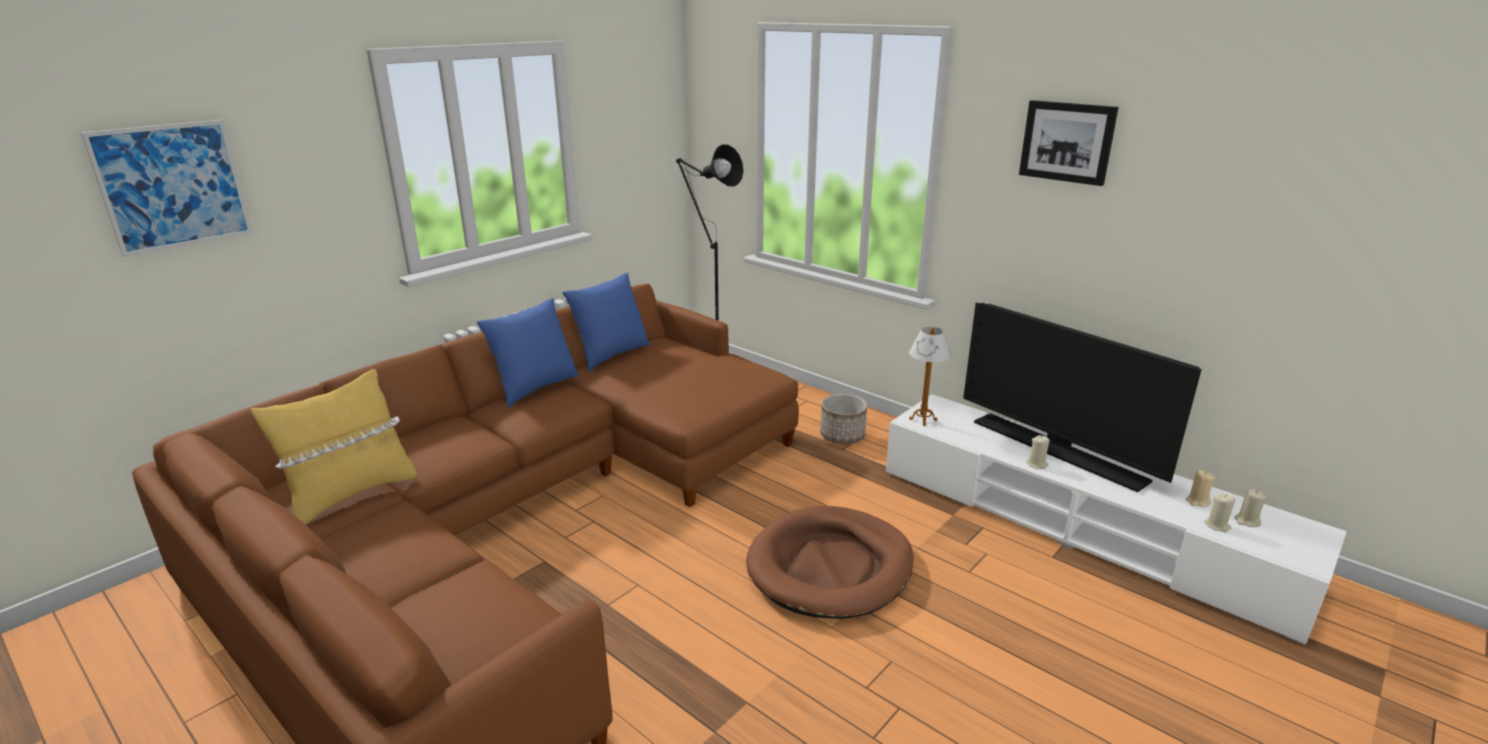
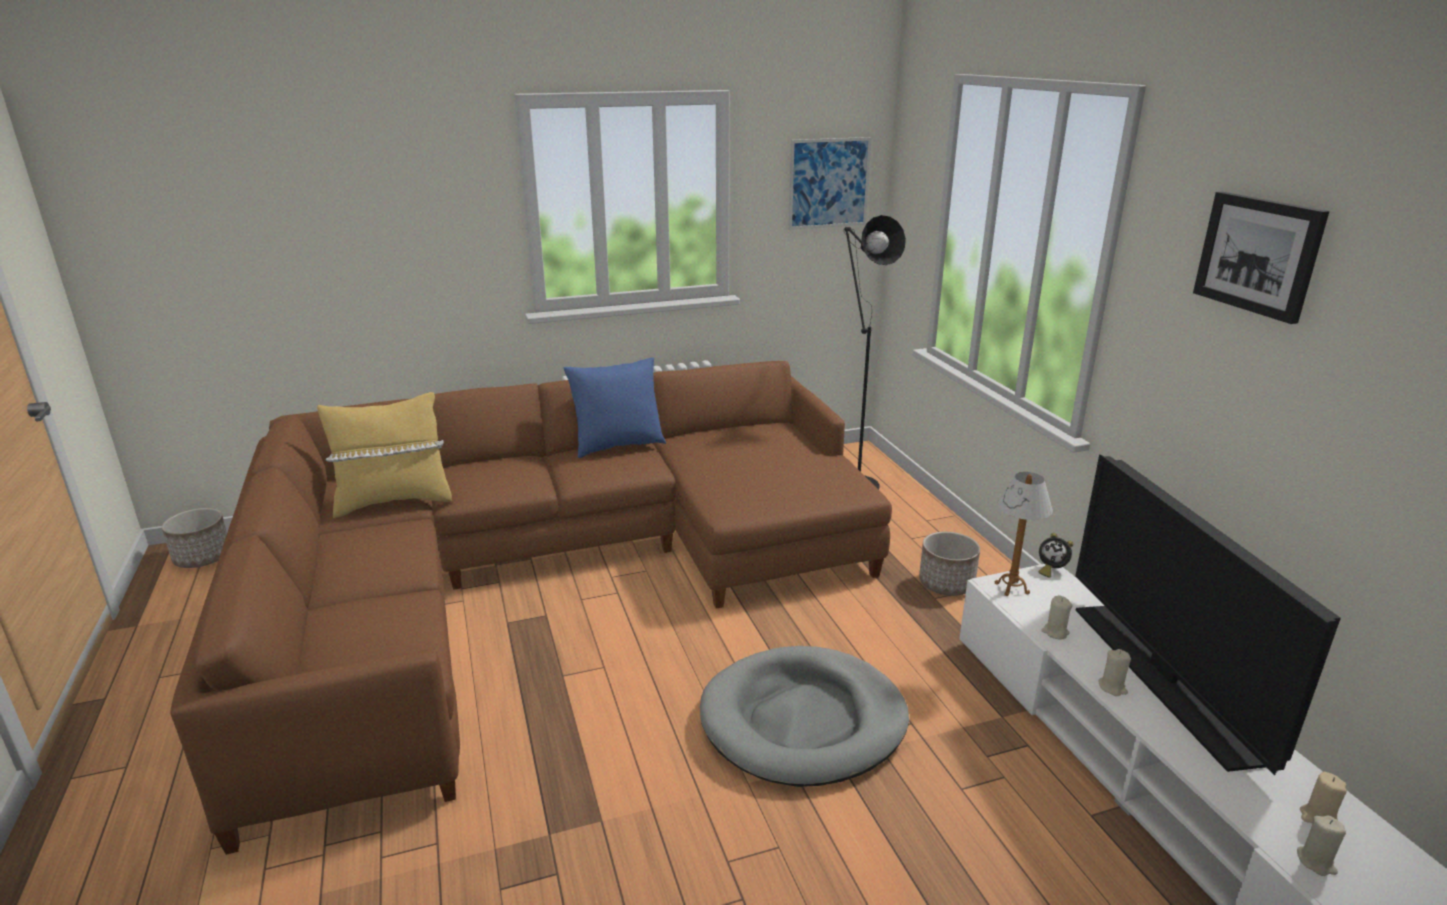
camera: 30 degrees right, 0 degrees up
(67, 637) = (203, 557): none -> planter
(173, 186) = (330, 207): picture -> picture (829, 183)
(611, 355) = (716, 429): blue pillow -> none
(830, 567) = (803, 721): brown dog bed -> grey dog bed
(934, 400) = (1050, 570): none -> alarm clock
(1246, 521) = (1377, 876): beige candle -> beige candle (1055, 632)

